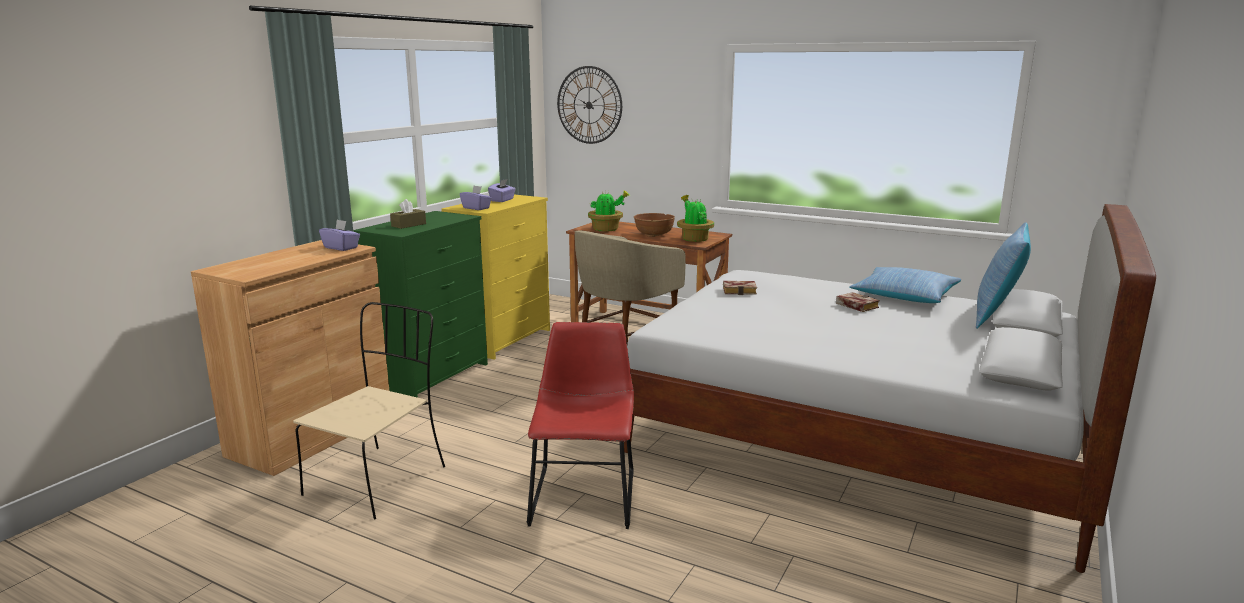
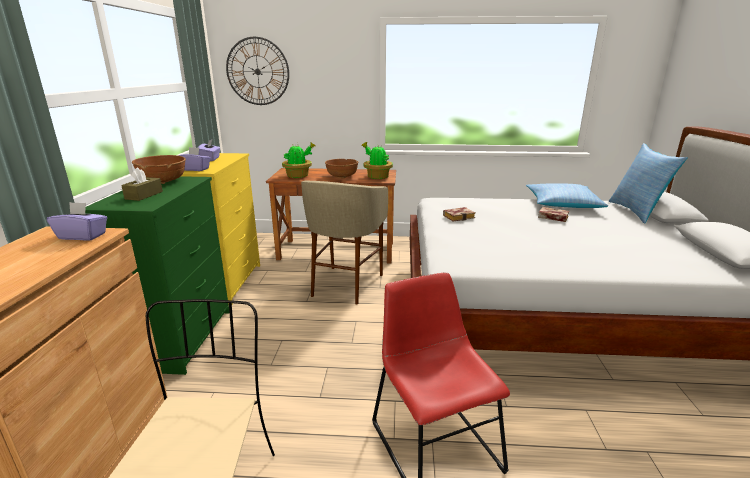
camera: 25 degrees left, 5 degrees up
(436, 216) = (163, 181): none -> brown bowl

